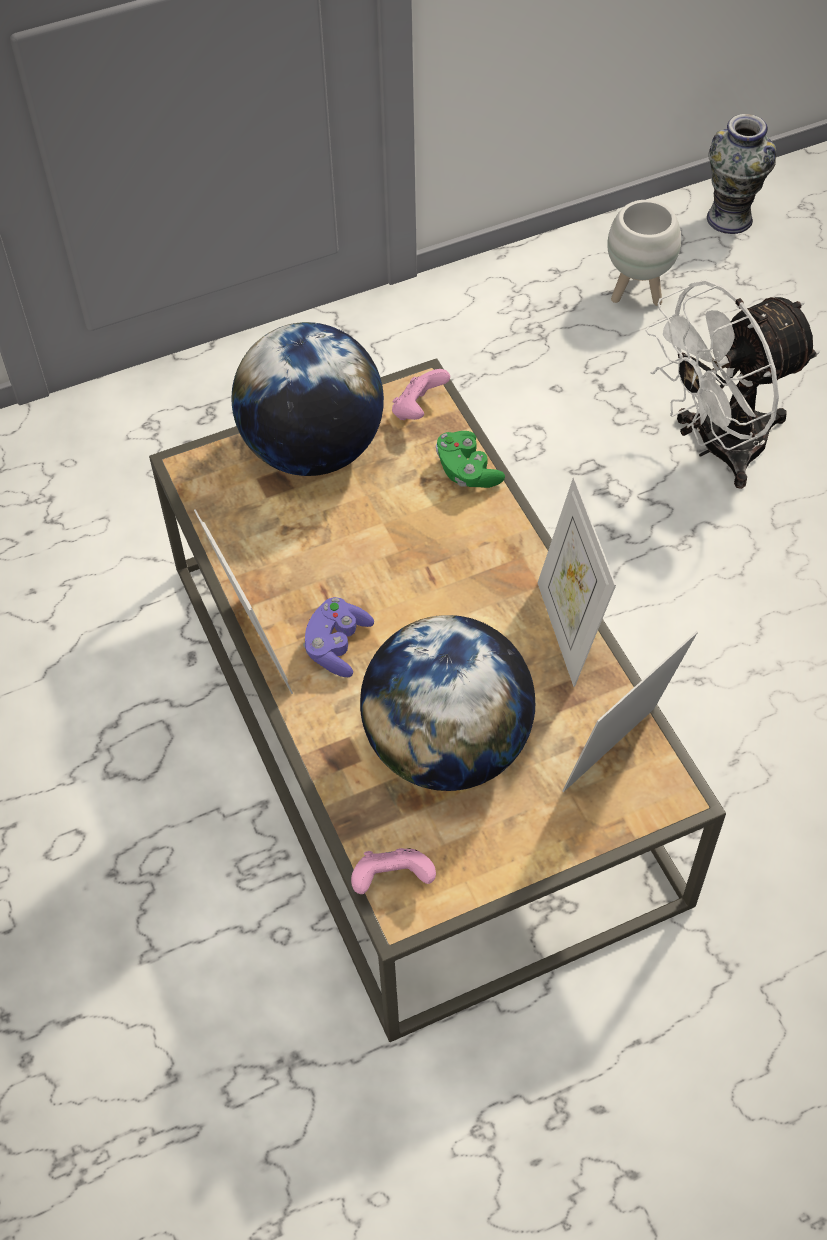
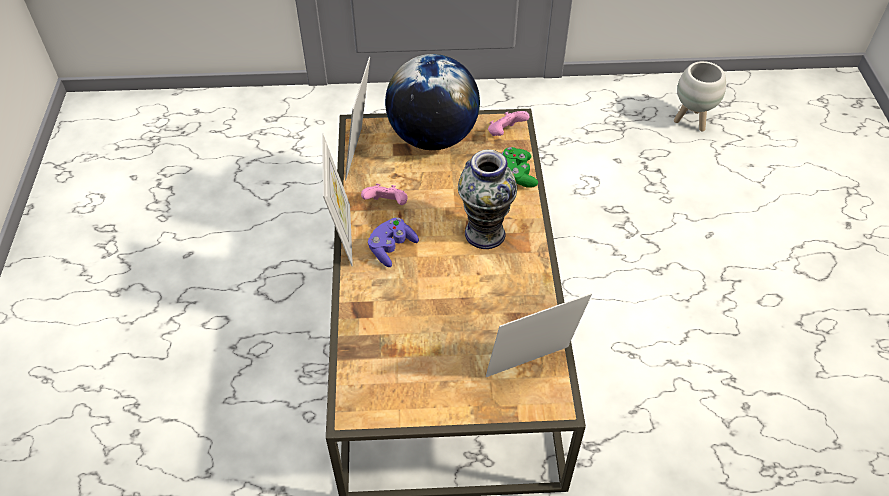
camera: 20 degrees right, 5 degrees down
(392, 880) = (355, 392): pink game controller -> pink game controller (387, 205)
(447, 746) = (428, 326): globe -> none
(568, 631) = (535, 283): picture frame -> picture frame (361, 154)
(716, 448) = (703, 222): white fan -> none
(729, 218) = (769, 94): vase -> vase (485, 233)

